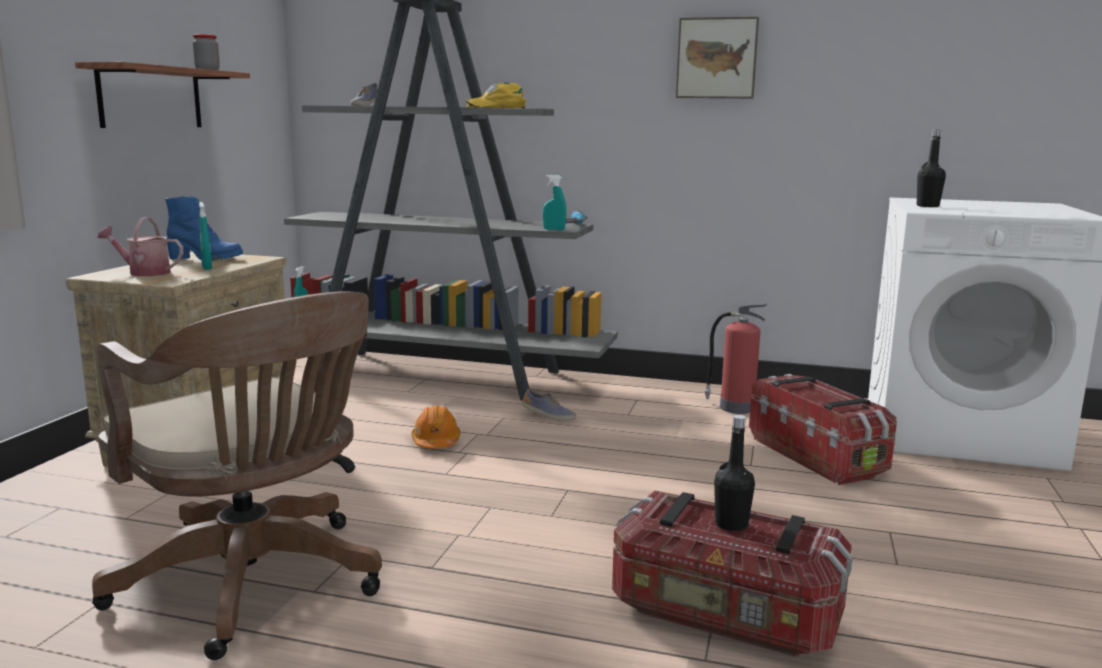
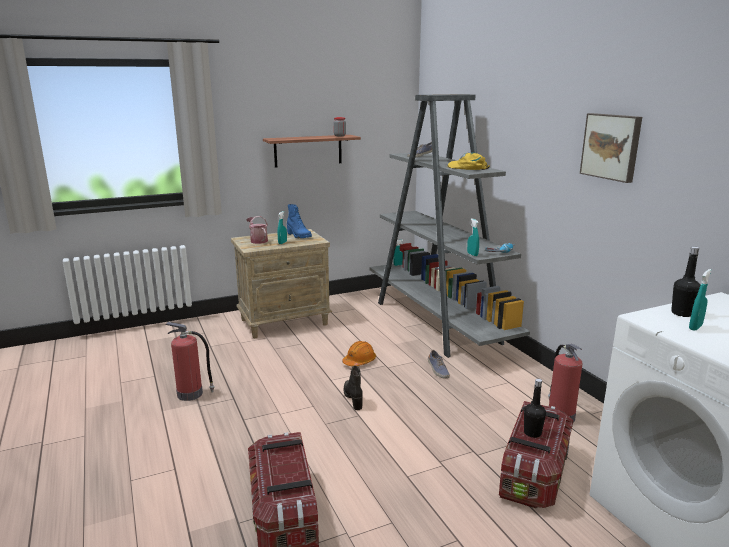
camera: 50 degrees right, 5 degrees up
(256, 585) = (191, 394): brown office chair -> fire extinguisher
(521, 478) = (353, 398): none -> black boot
(731, 524) = (288, 467): black bottle -> black bottle (532, 433)
(964, 209) = (695, 327): none -> turquoise spray bottle

